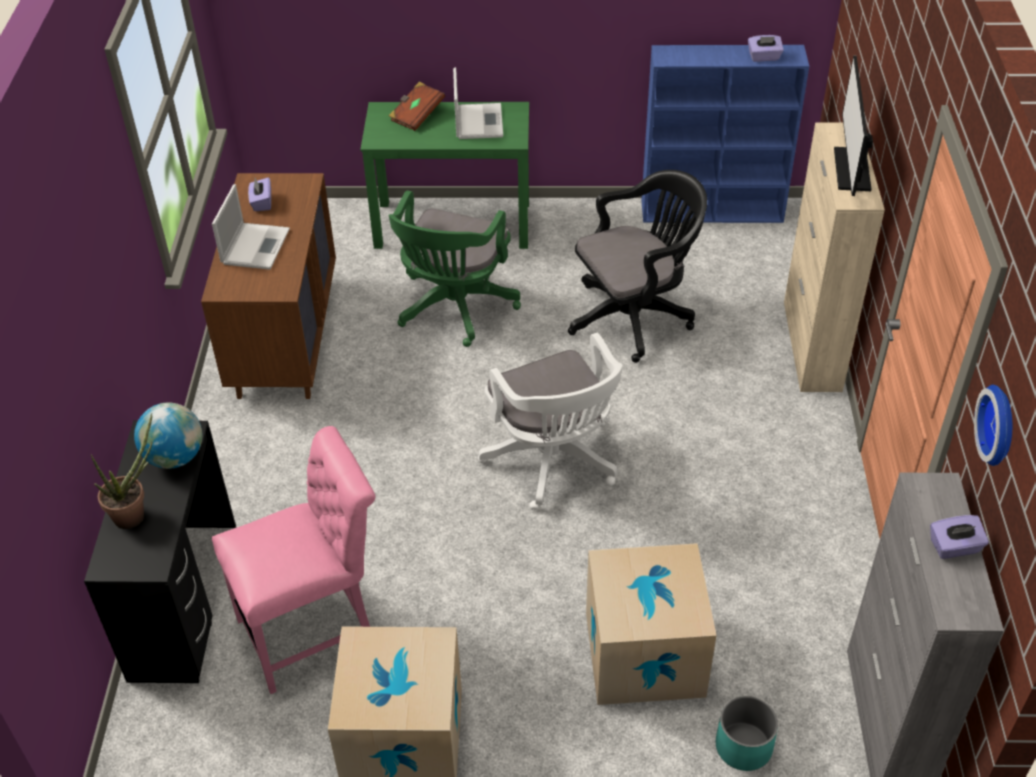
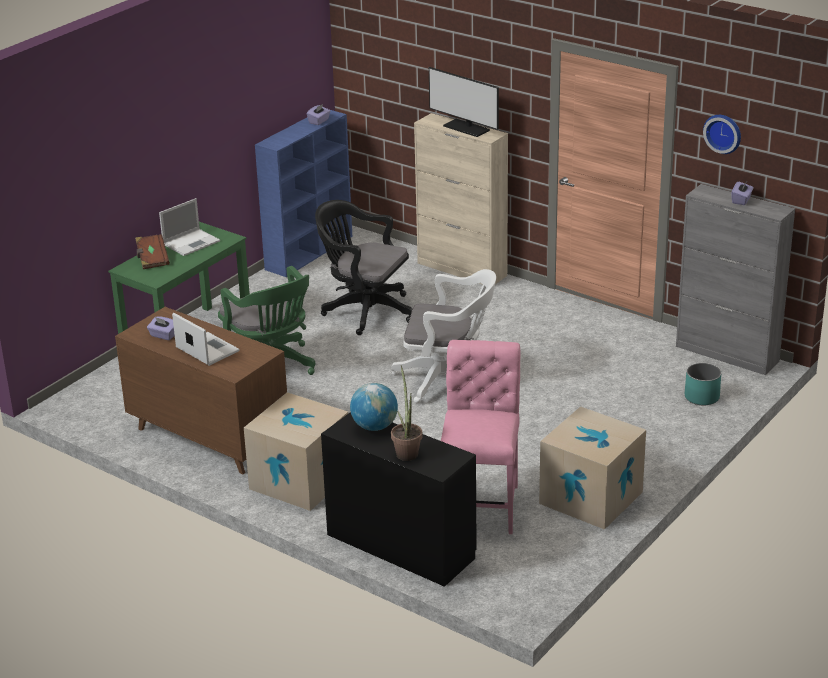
camera: 55 degrees left, 15 degrees down
(478, 121) = (192, 242): laptop -> laptop turned 105 degrees clockwise
(635, 316) = (364, 311): black office chair -> black office chair turned 75 degrees counterclockwise
(644, 654) = (616, 403): cardboard box -> cardboard box (300, 481)

